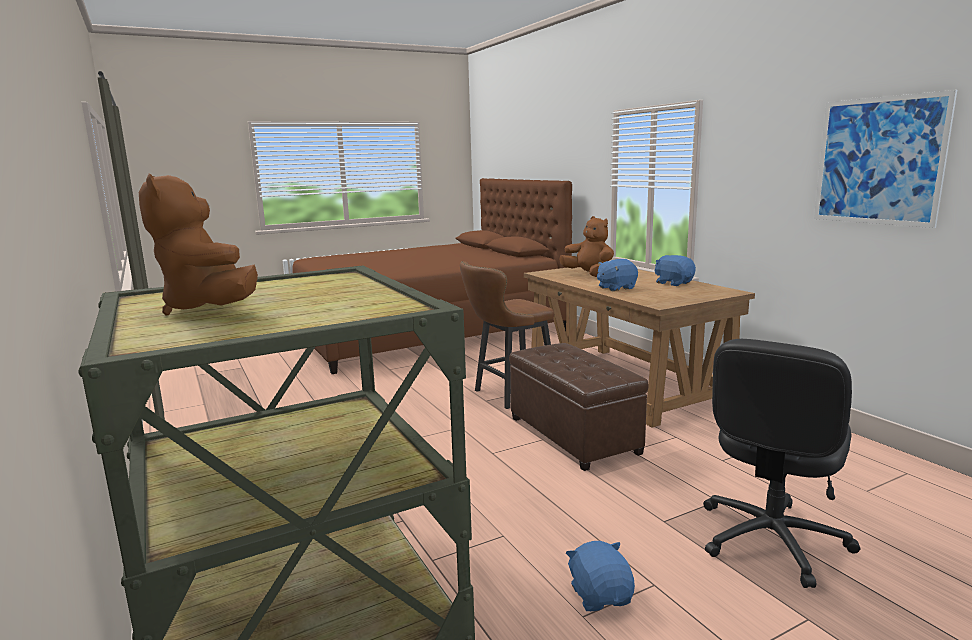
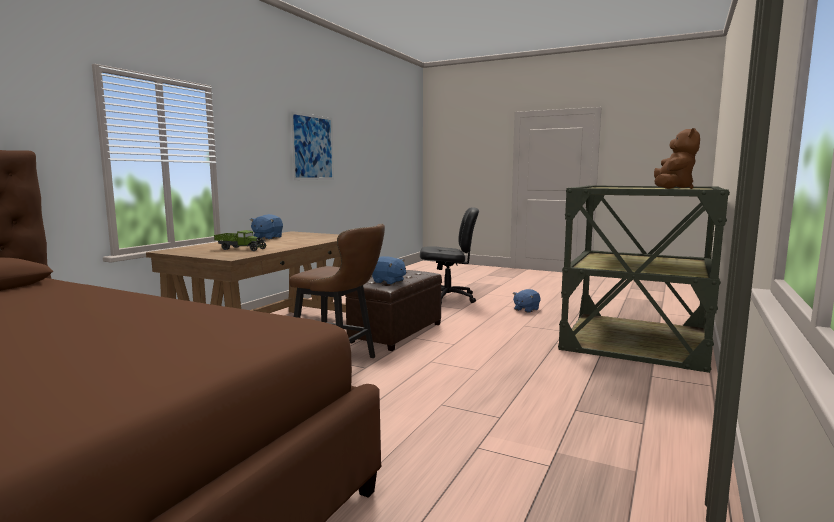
camera: 125 degrees left, 5 degrees down
(589, 275) = (241, 249): brown plush toy -> toy truck
(616, 288) = (299, 242): blue plush toy -> blue plush toy (388, 282)

